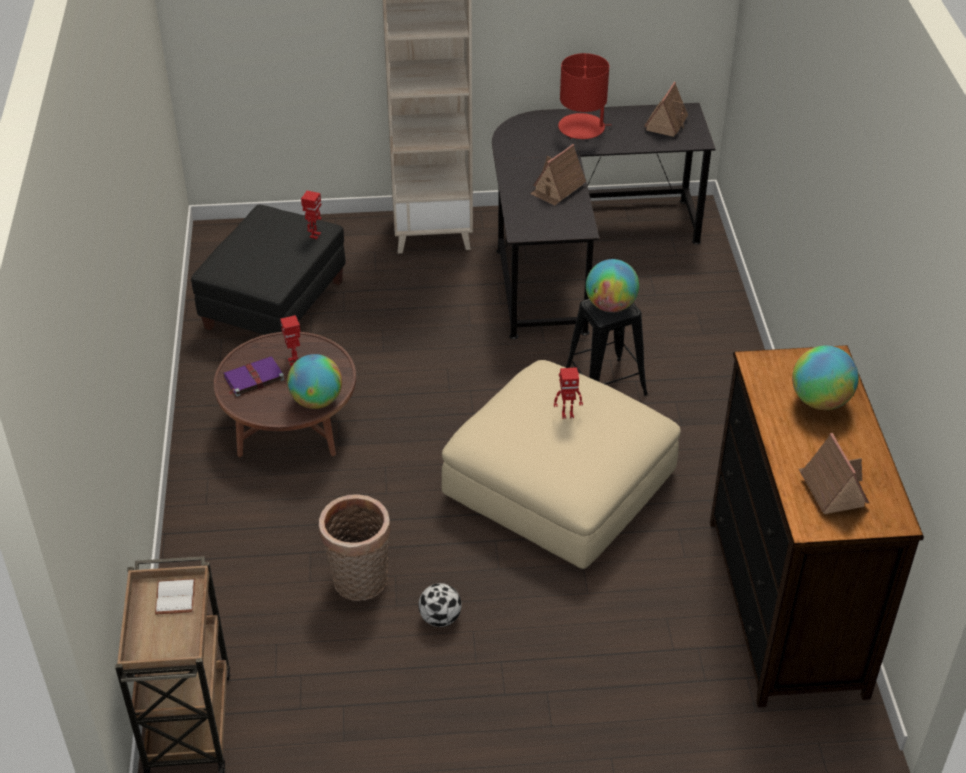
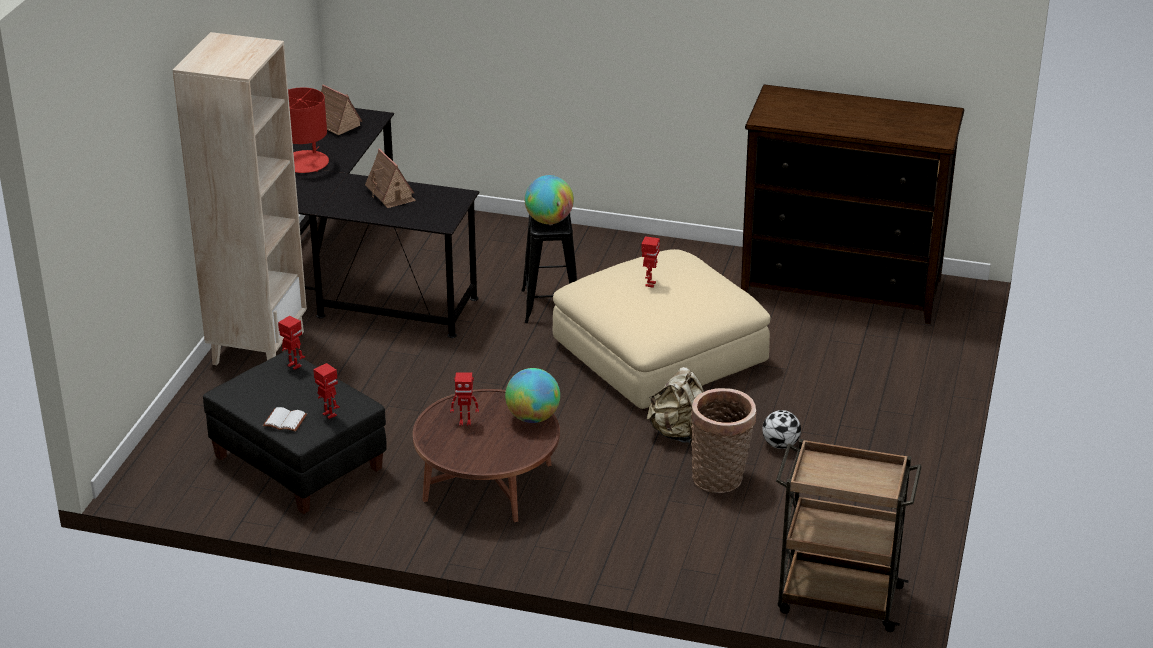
camera: 70 degrees left, 10 degrees down
(174, 597) = (824, 469): white book -> white book (284, 421)
(248, 275) = (329, 415): none -> toy robot
(253, 378) = (474, 450): purple book -> none
(425, 533) = (678, 433): none -> beige backpack
(820, 401) = (818, 107): globe -> none
(831, 489) = (908, 125): toy house -> none

